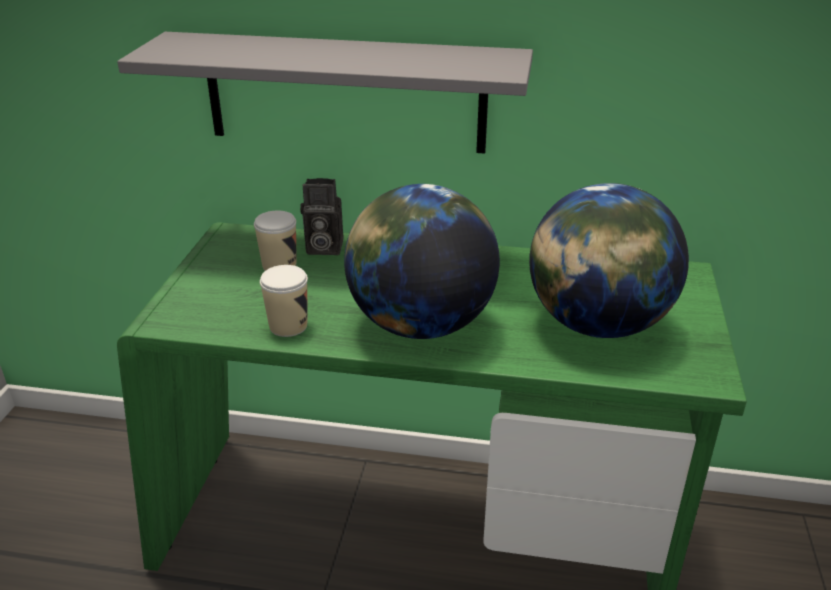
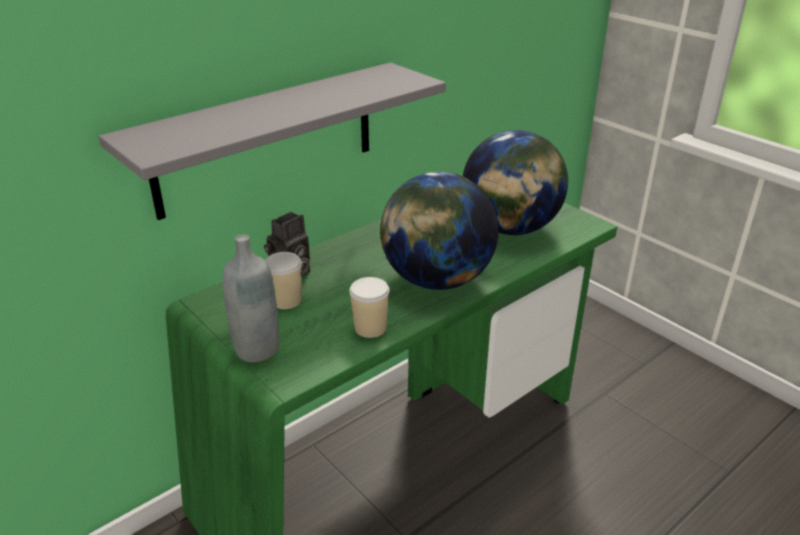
camera: 50 degrees left, 0 degrees up
(192, 287) = (257, 349): none -> grey bottle

